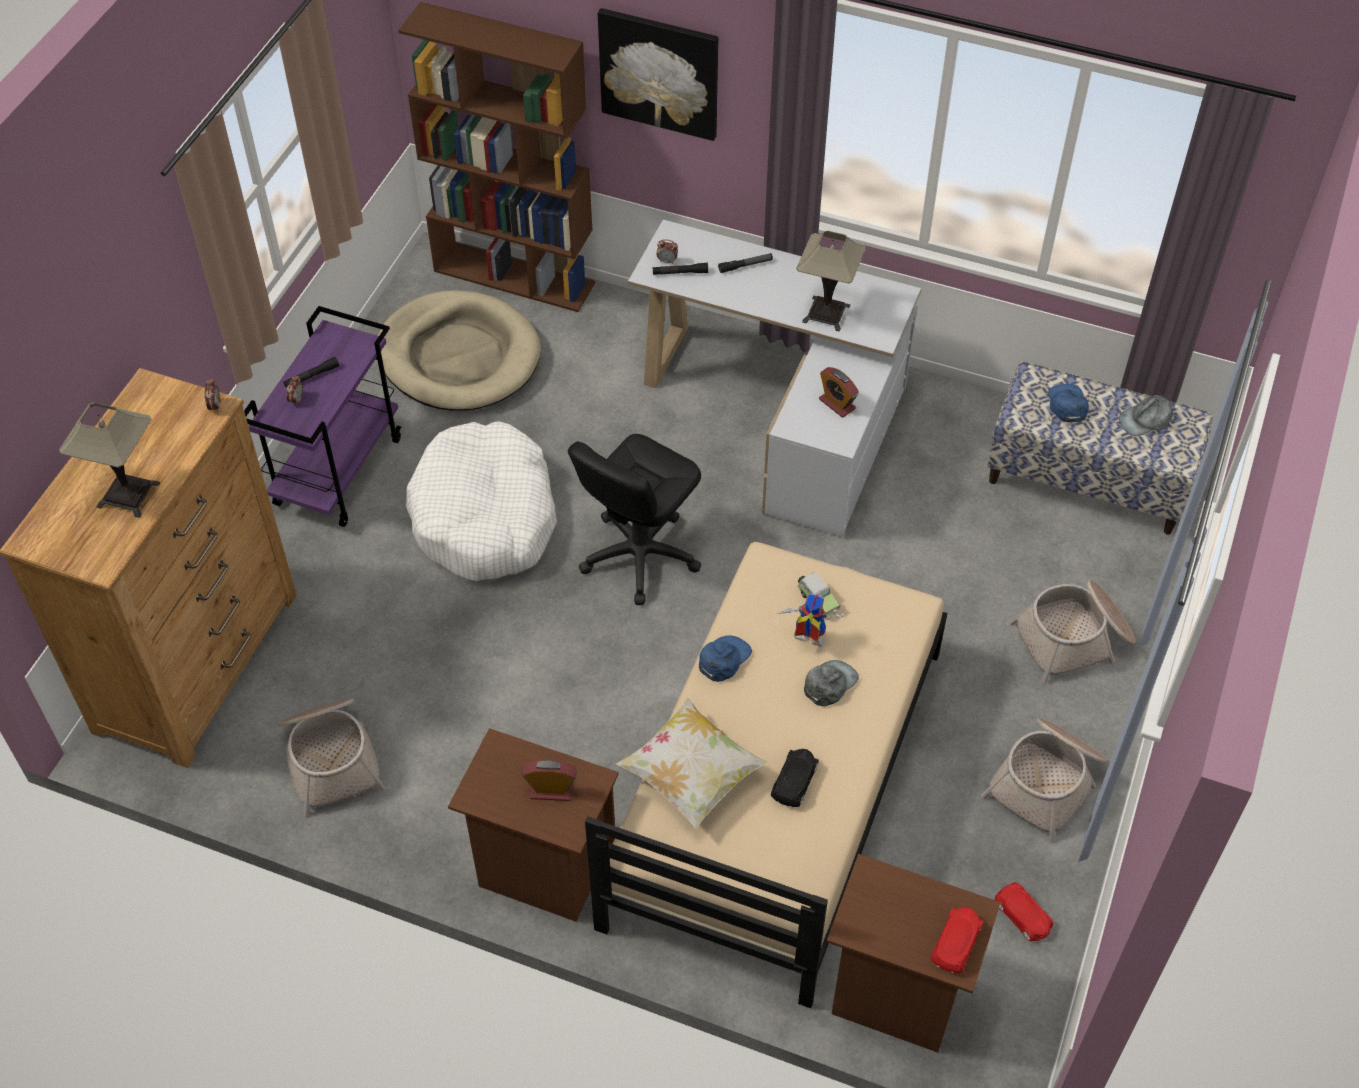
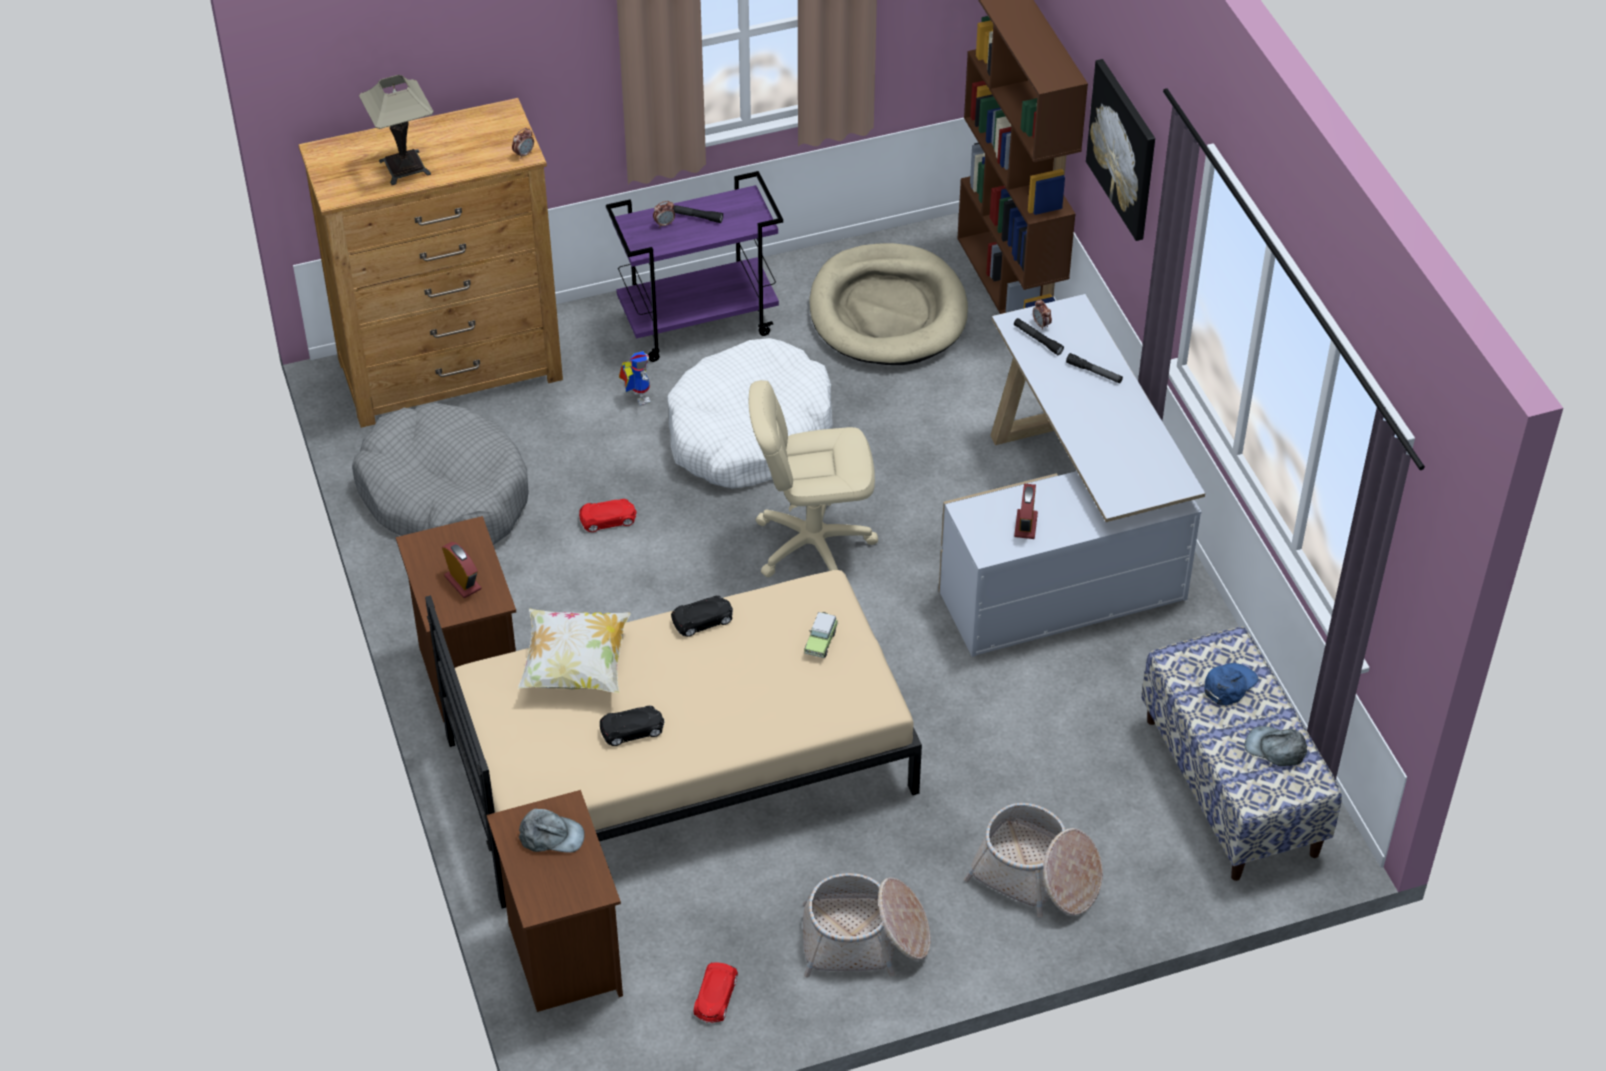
camera: 50 degrees right, 5 degrees down
(331, 757) = (445, 495): basket -> grey dog bed
(639, 555) = (812, 544): black office chair -> beige office chair
(723, 659) = (703, 620): blue cap -> black toy car
(806, 641) = (773, 658): toy robot -> toy robot (636, 396)
(826, 313) = (1100, 451): table lamp -> none
(829, 684) = (746, 697): grey cap -> grey cap (551, 836)
(956, 942) = (557, 893): red toy car -> red toy car (608, 519)

